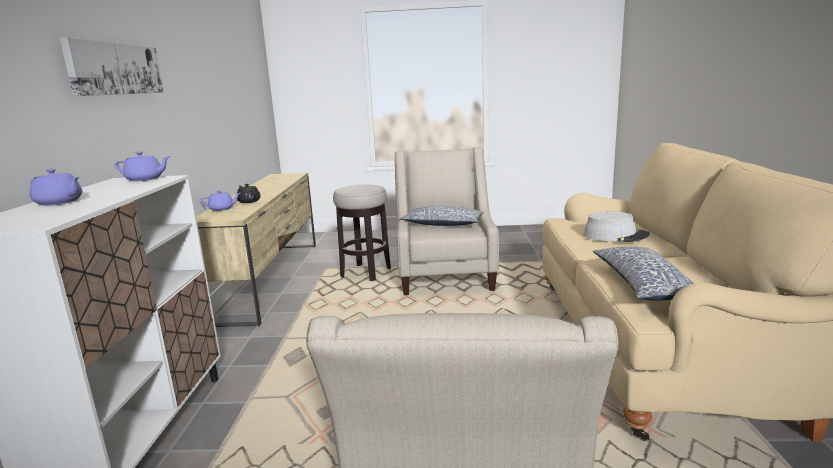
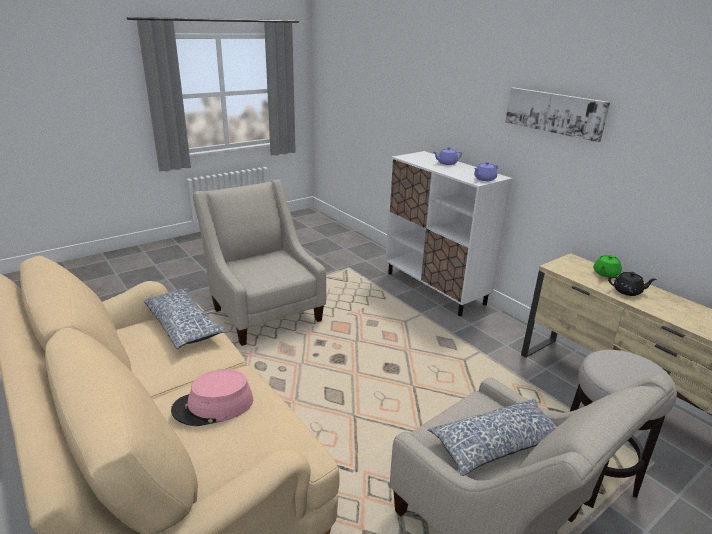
camera: 140 degrees right, 10 degrees up
(222, 209) = (605, 274): purple teapot -> green teapot
(615, 235) = (213, 406): grey hat -> pink hat

